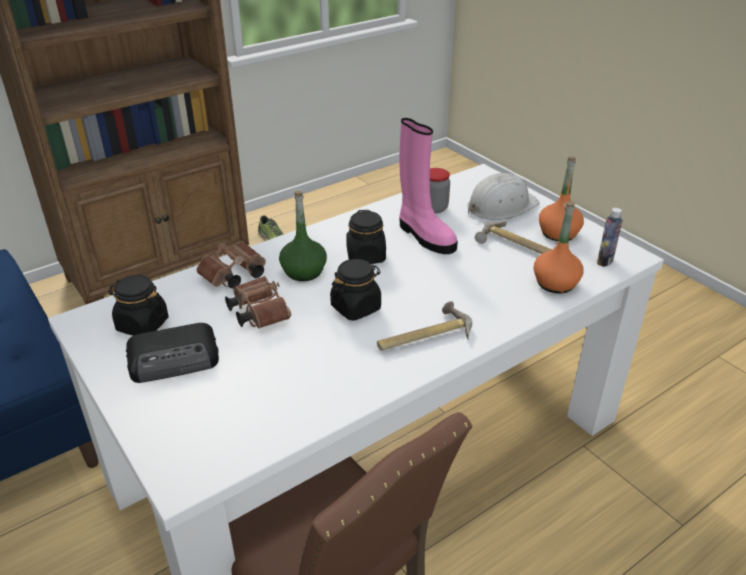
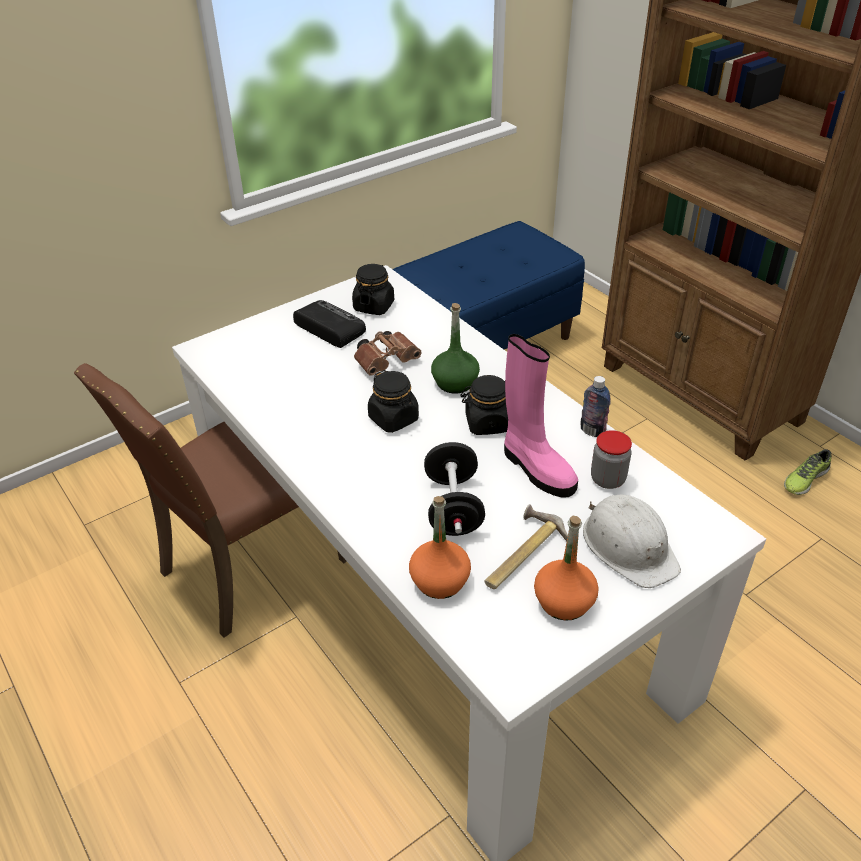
camera: 90 degrees right, 5 degrees up
(175, 359) = (329, 328): radio -> radio turned 150 degrees clockwise
(233, 277) = (443, 342): brown binoculars -> none
(423, 335) = (347, 464): hammer -> none
(424, 236) = (536, 469): pink boot -> pink boot turned 90 degrees counterclockwise
(473, 275) = (453, 507): none -> black dumbbell
(605, 261) = (495, 643): bottle -> bottle (592, 431)

